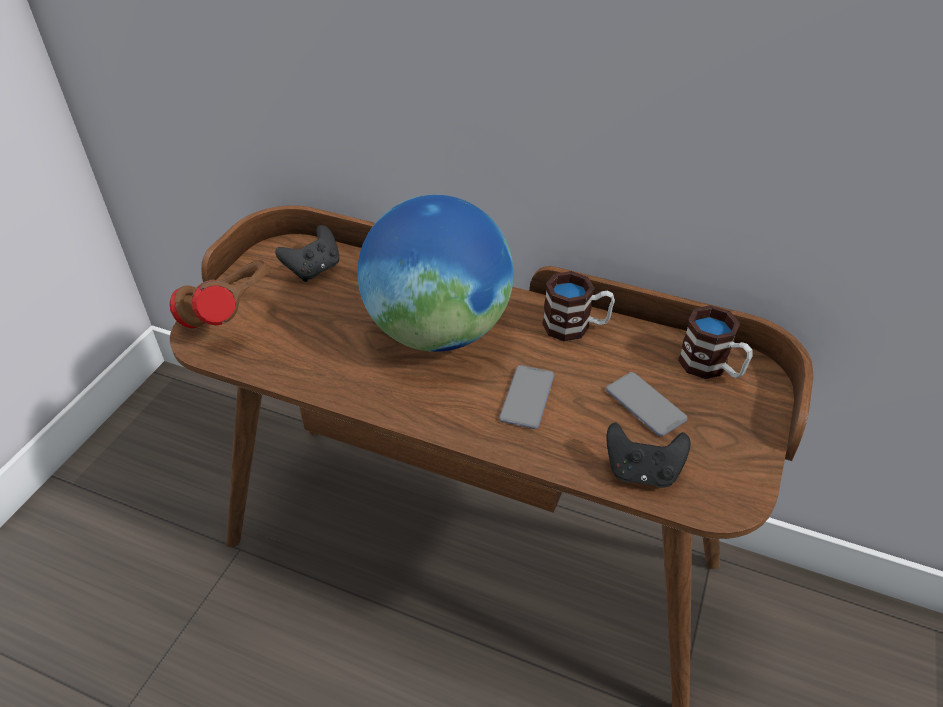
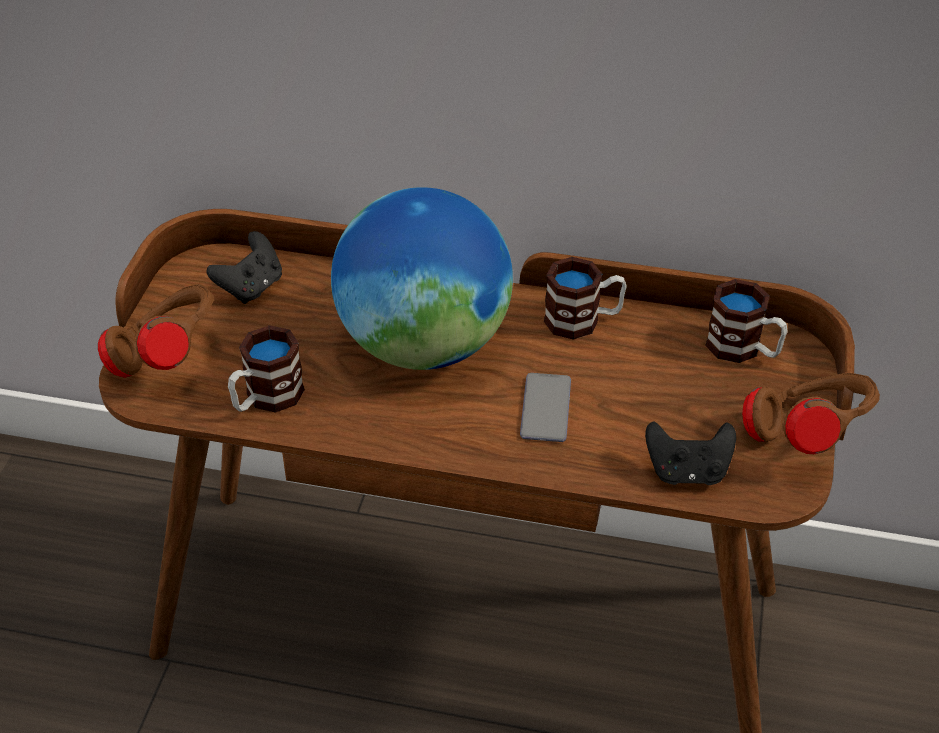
camera: 10 degrees left, 0 degrees up
(297, 359) = (266, 399): none -> mug
(645, 405) = (678, 400): phone -> none
(758, 454) = (807, 437): none -> brown headphones

